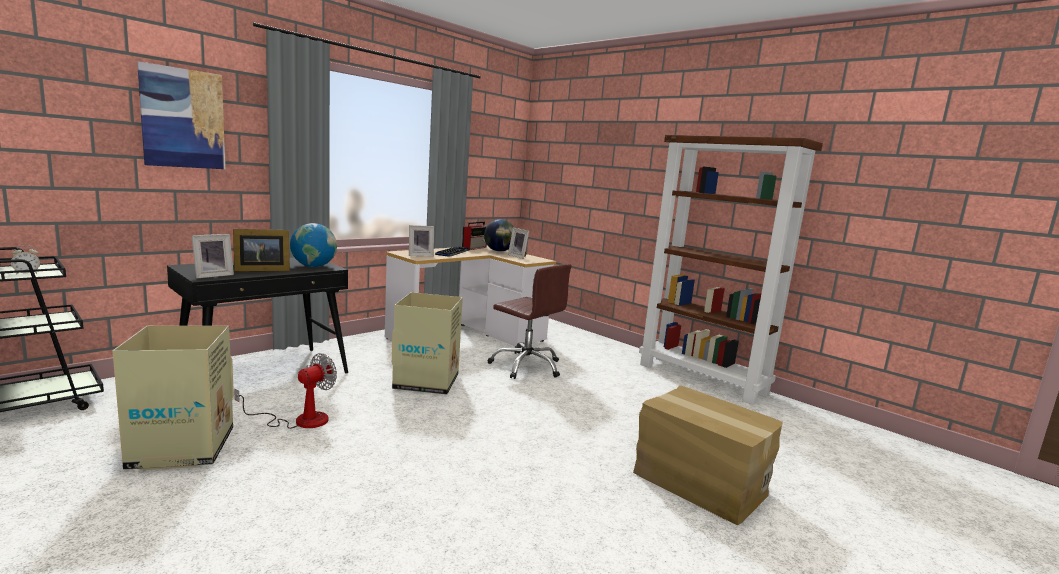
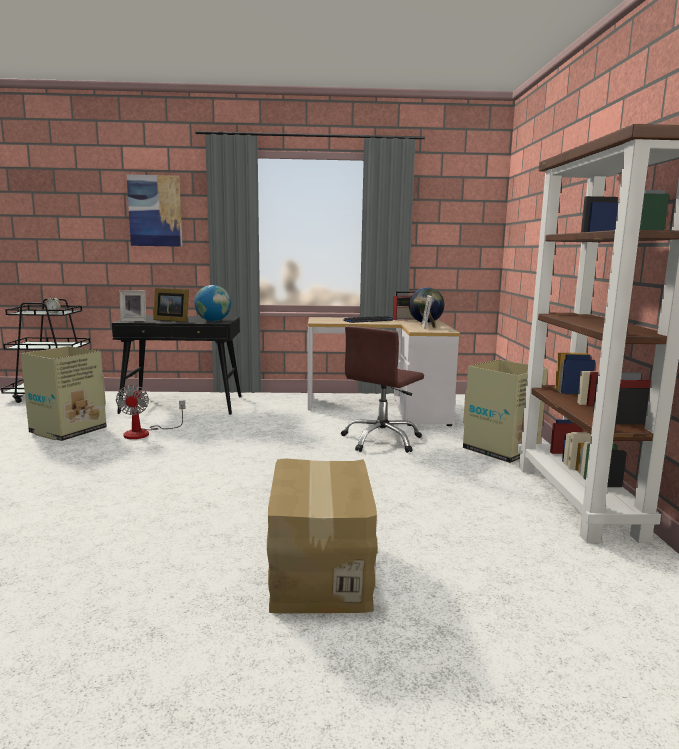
camera: 45 degrees right, 0 degrees up
(299, 420) = (145, 433): fan -> fan turned 90 degrees clockwise
(420, 255) = (327, 320): picture frame -> none
(427, 381) = (271, 431): cardboard box -> cardboard box (502, 450)
(526, 366) = (382, 440): brown office chair -> brown office chair turned 45 degrees clockwise

